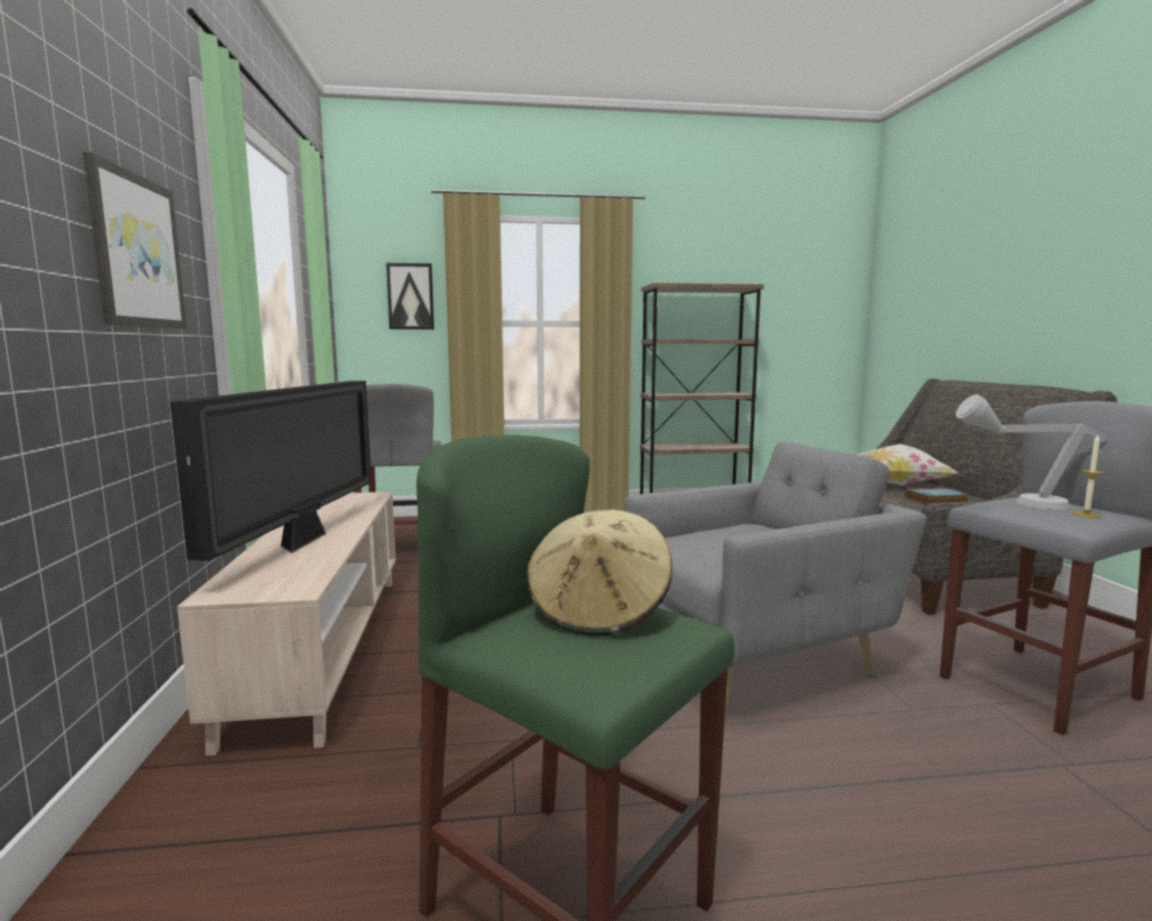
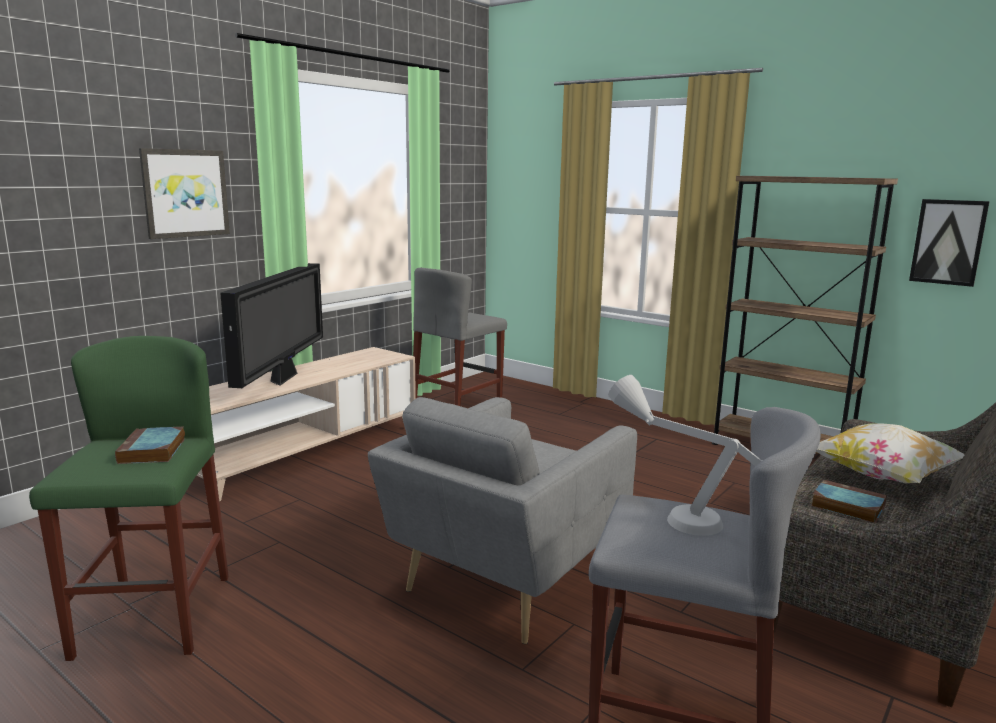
camera: 45 degrees right, 5 degrees up
(304, 541) = (284, 378): television -> television turned 45 degrees counterclockwise
(410, 296) = (540, 182): picture -> picture (948, 242)
(599, 612) = (152, 451): beige hat -> book
(758, 660) = (506, 579): grey armchair -> grey armchair turned 105 degrees clockwise
(1086, 514) = (680, 544): candle -> none

